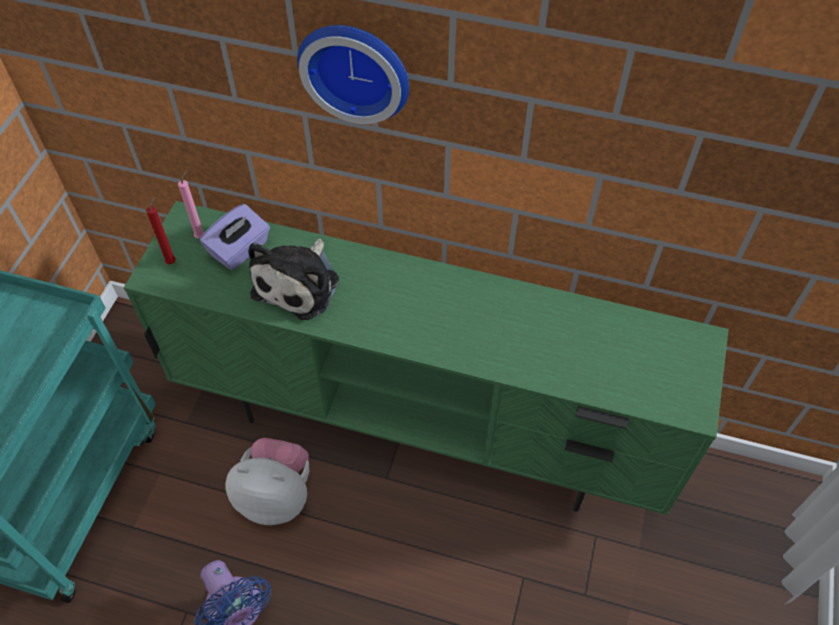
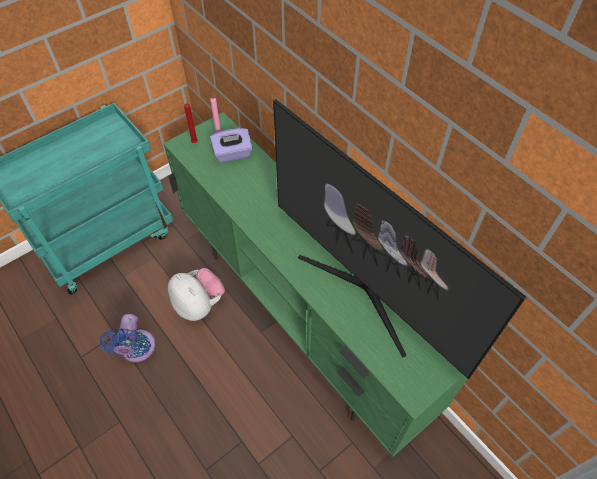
camera: 35 degrees right, 0 degrees up
(299, 283) = (248, 188): plush toy -> none
(356, 68) = (307, 69): wall clock -> none
(547, 326) = (365, 289): none -> television

